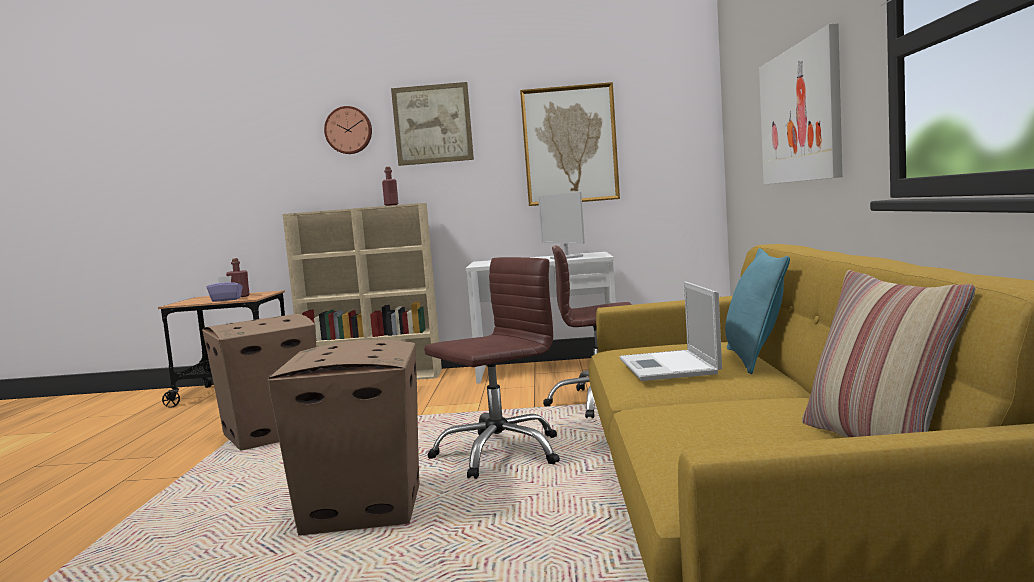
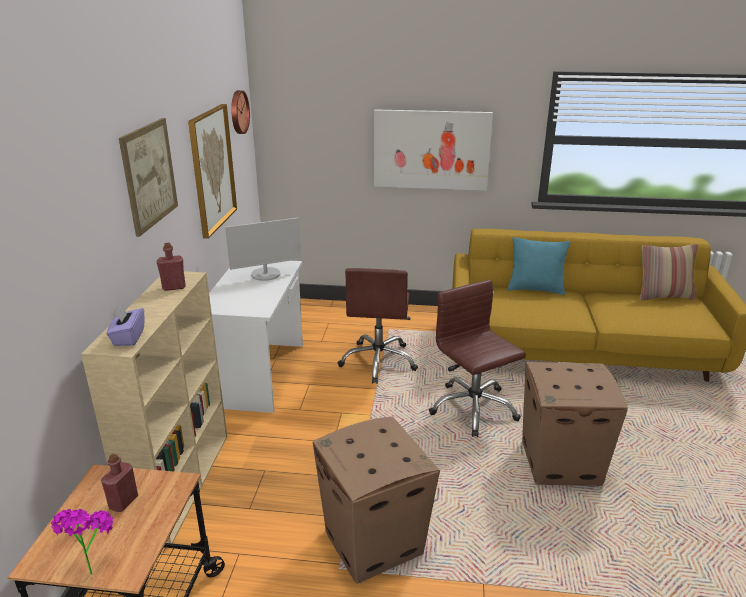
camera: 85 degrees left, 20 degrees up
(188, 301) = (91, 566): none -> potted plant
(226, 300) = (156, 509): purple tissue box -> purple tissue box (128, 337)
(348, 130) = (95, 207): wall clock -> wall clock (238, 112)
(669, 367) = (551, 307): laptop -> none

